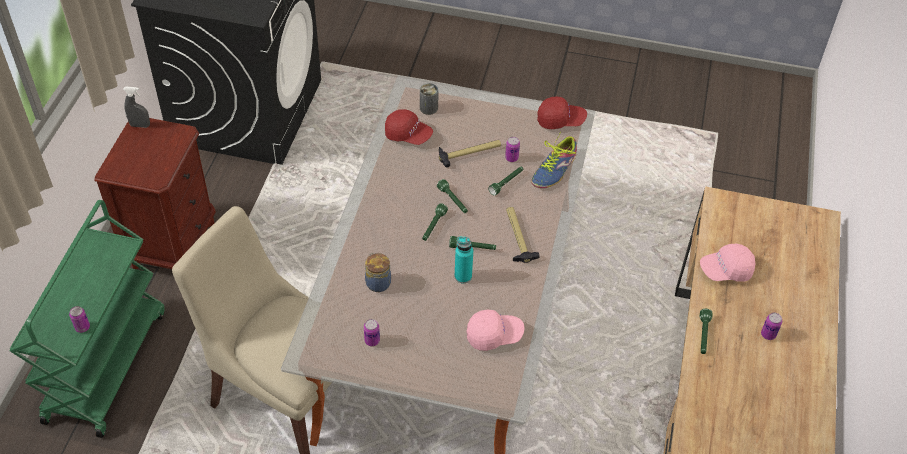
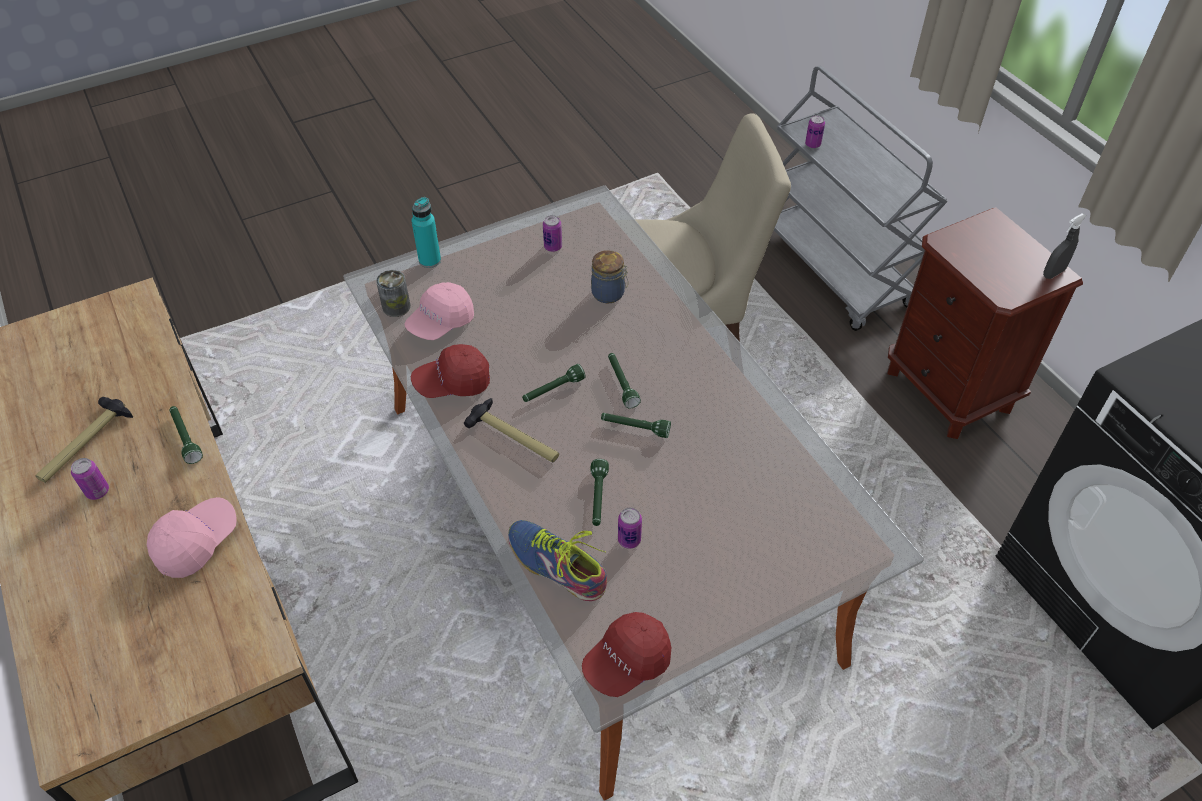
camera: 140 degrees right, 0 degrees up
(105, 364) = (835, 270): green cart -> grey cart
(408, 135) = (789, 474): red cap -> red cap (453, 383)
(428, 108) = (817, 534): can -> can (396, 306)
(463, 276) = (531, 355): turquoise bottle -> turquoise bottle (430, 260)
(469, 153) = (688, 505): hammer -> hammer (85, 445)
(554, 170) = (556, 565): shoe -> shoe turned 45 degrees counterclockwise

